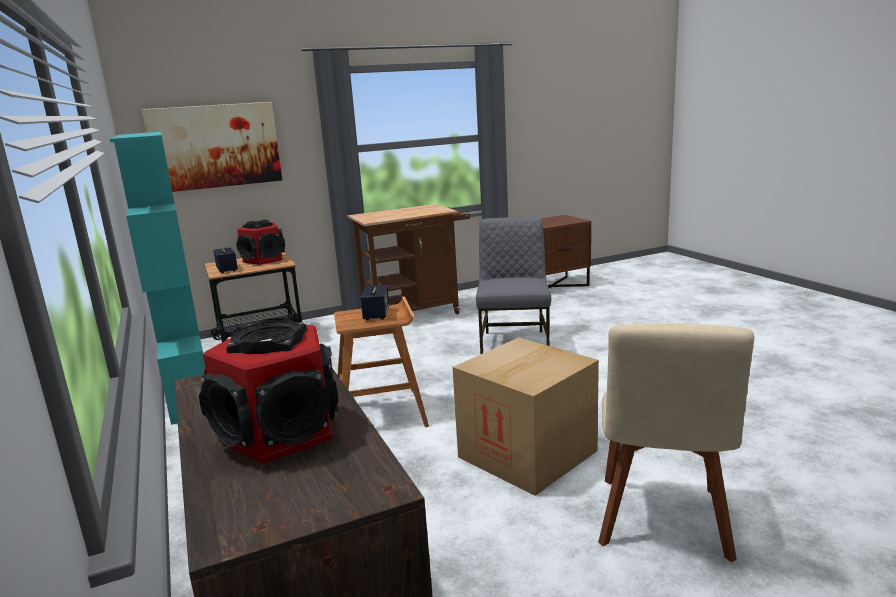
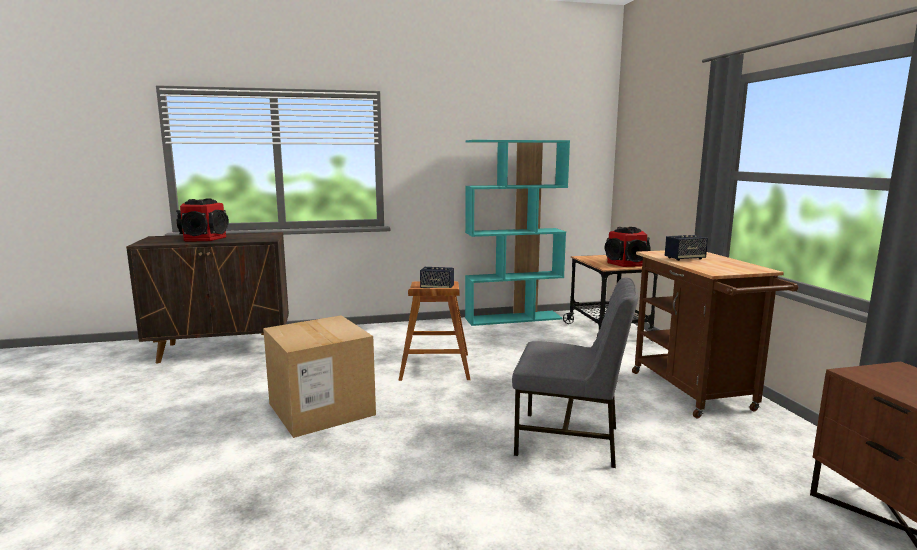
camera: 100 degrees right, 5 degrees down
(215, 146) = (651, 157): picture -> none
(227, 269) = (595, 258): speaker -> speaker (684, 258)
(663, 522) = (183, 440): beige chair -> none

